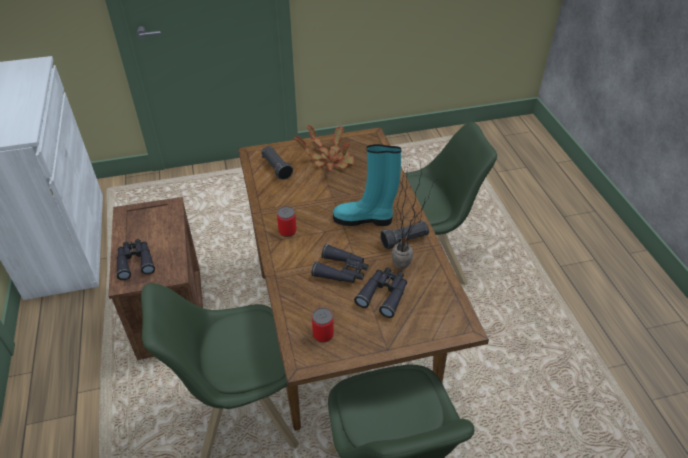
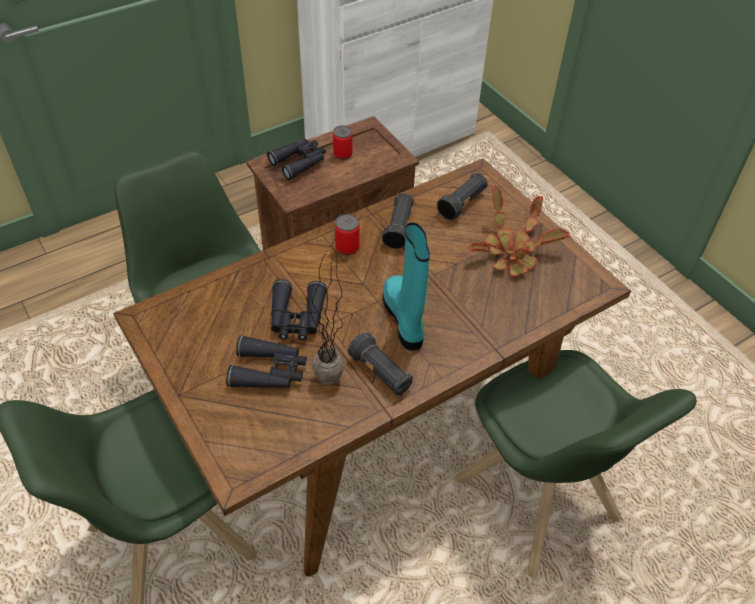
camera: 70 degrees right, 5 degrees up
(282, 202) = (399, 228): none -> black flashlight
(323, 334) = (187, 326): can -> can (342, 154)

